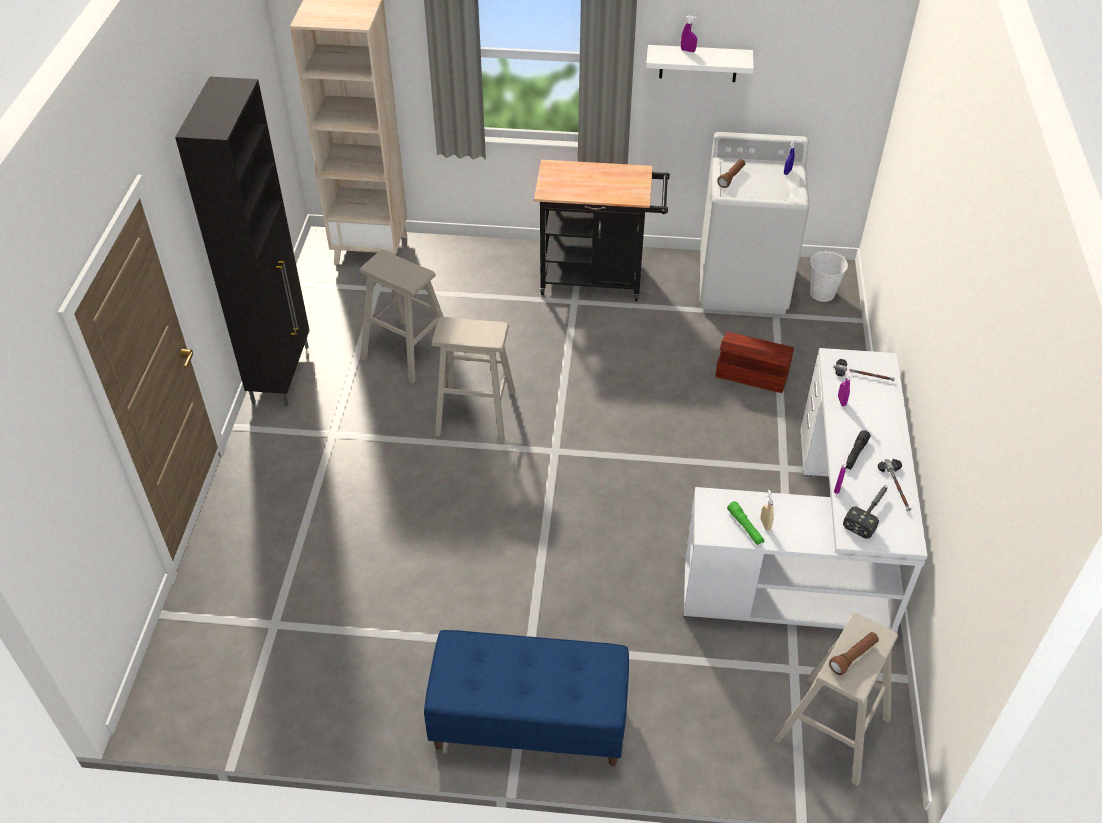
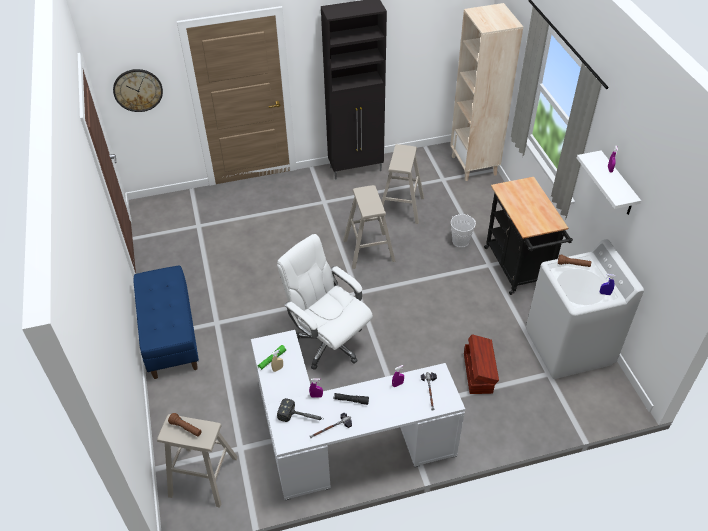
camera: 70 degrees right, 0 degrees up
(63, 500) = (138, 90): none -> wall clock
(636, 511) = (328, 342): none -> white office chair
(822, 293) = (592, 397): white bucket -> white bucket (460, 241)

